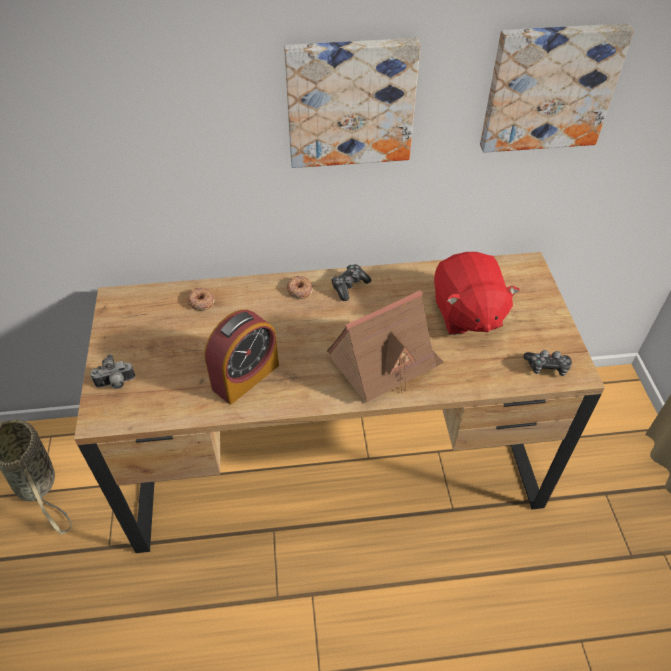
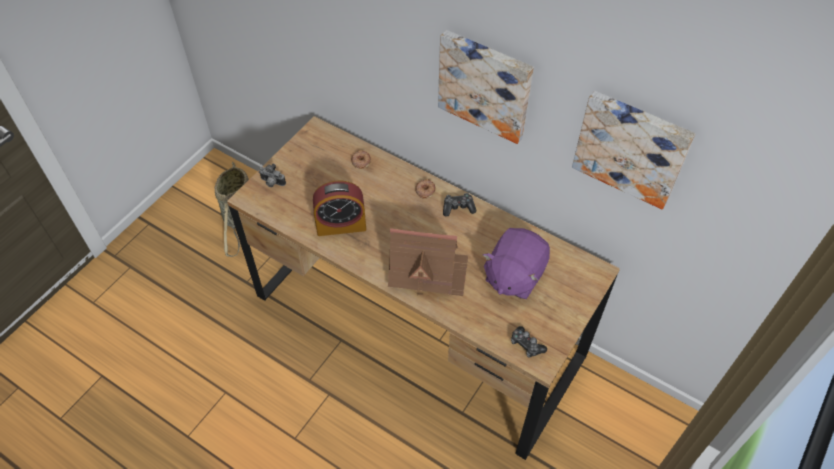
camera: 40 degrees right, 5 degrees up
(466, 314) = (513, 275): red plush toy -> purple plush toy

